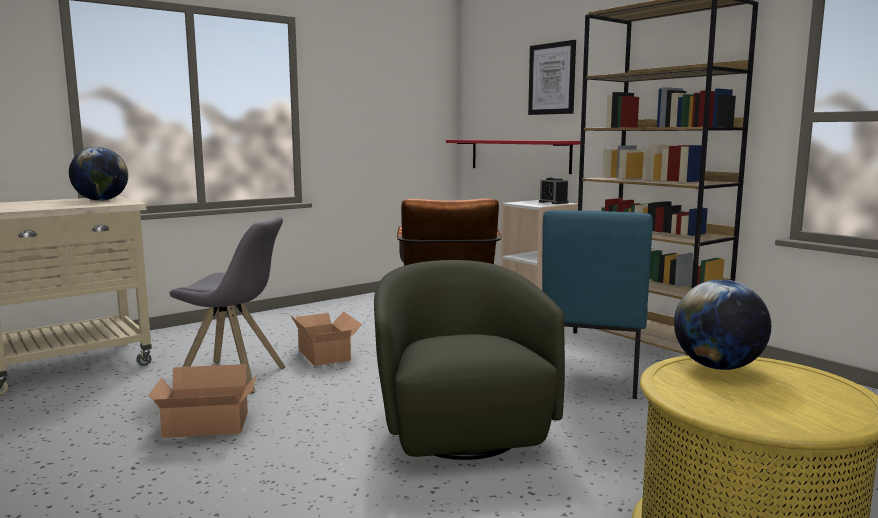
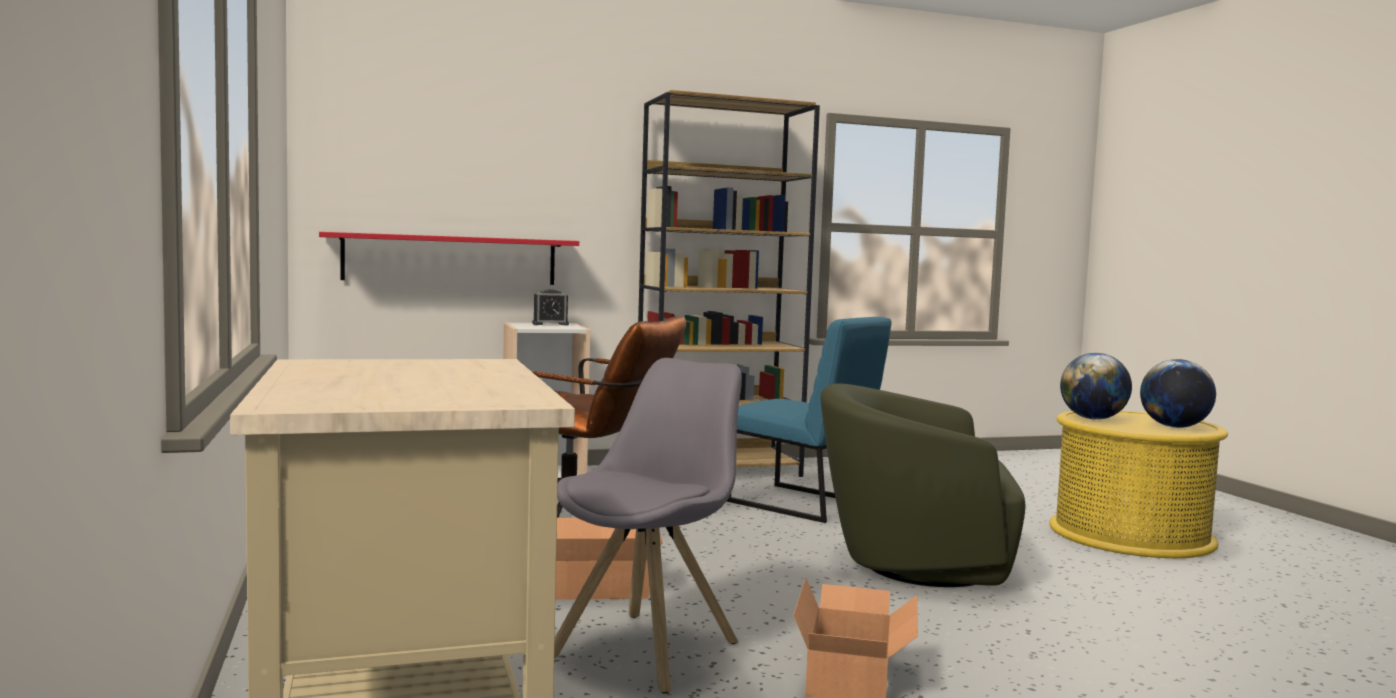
camera: 70 degrees left, 5 degrees down
(101, 200) = (390, 365): globe -> globe (1174, 427)
(552, 79) = (515, 154): picture -> none

